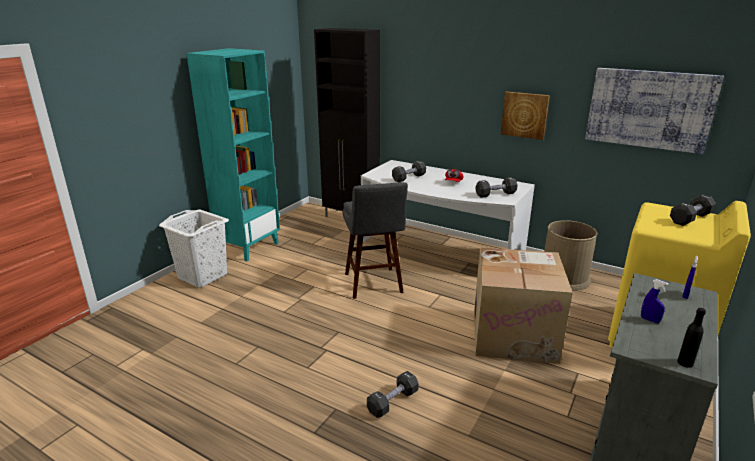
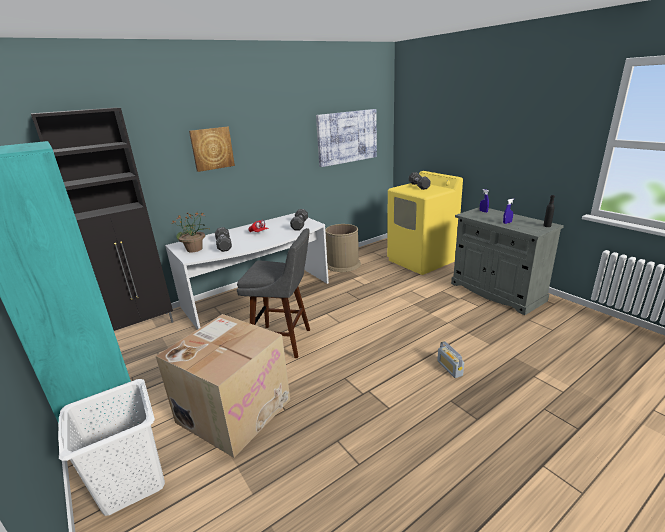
camera: 65 degrees left, 0 degrees up
(391, 171) = (195, 249): none -> potted plant
(392, 402) = (449, 368): black dumbbell -> radio
(514, 334) = (394, 299): cardboard box -> cardboard box (234, 409)
(524, 115) = (277, 161): picture -> picture (212, 148)

